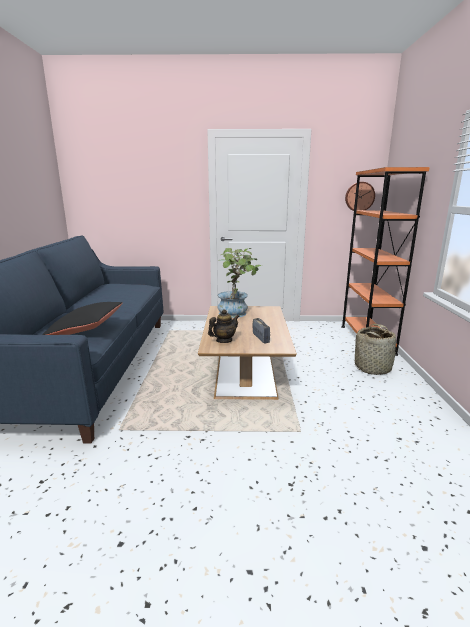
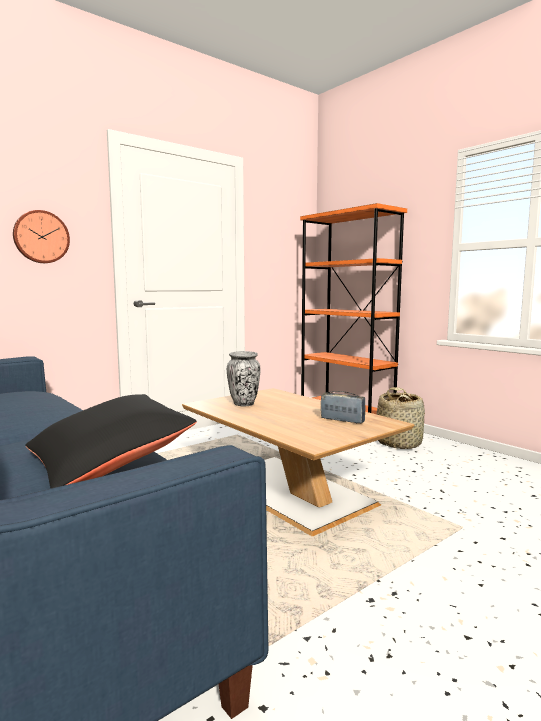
camera: 40 degrees left, 10 degrees down
(224, 340) = (308, 433): teapot -> none
(237, 313) = (244, 404): potted plant -> vase
(359, 196) = (295, 248): wall clock -> wall clock (41, 237)

